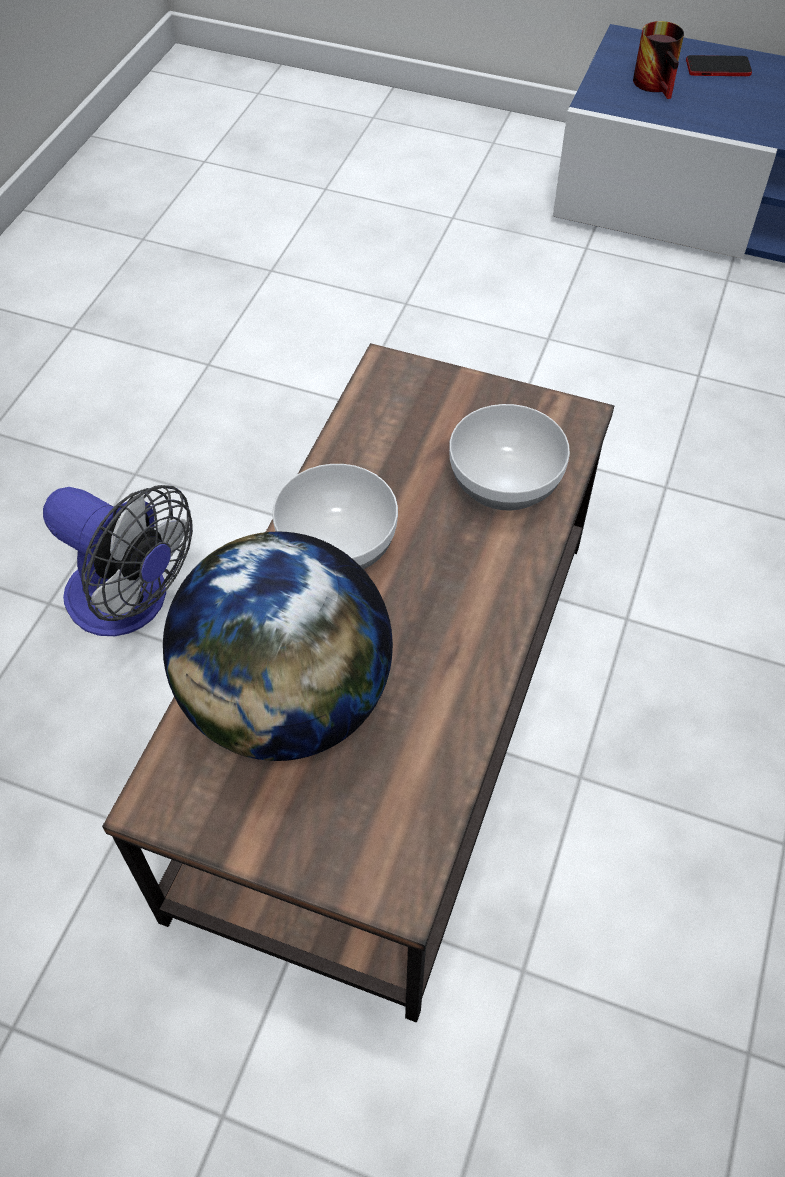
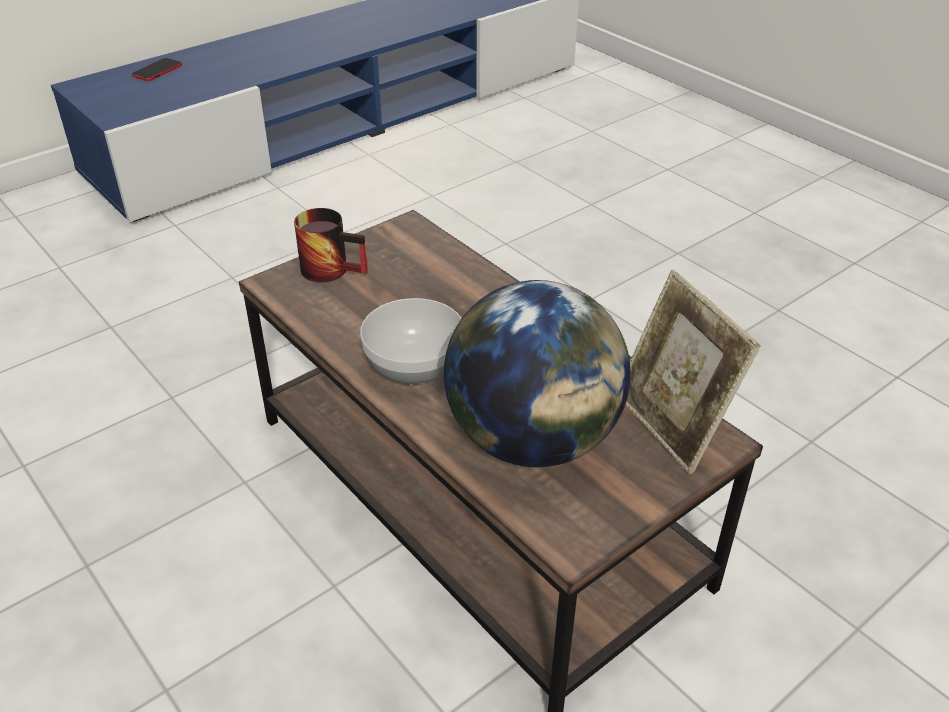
camera: 60 degrees left, 15 degrees down
(131, 603) = (227, 623): fan -> none
(395, 830) = (671, 426): none -> picture frame
(502, 482) = (431, 274): bowl -> none
(659, 85) = (139, 94): mug -> mug (333, 268)

